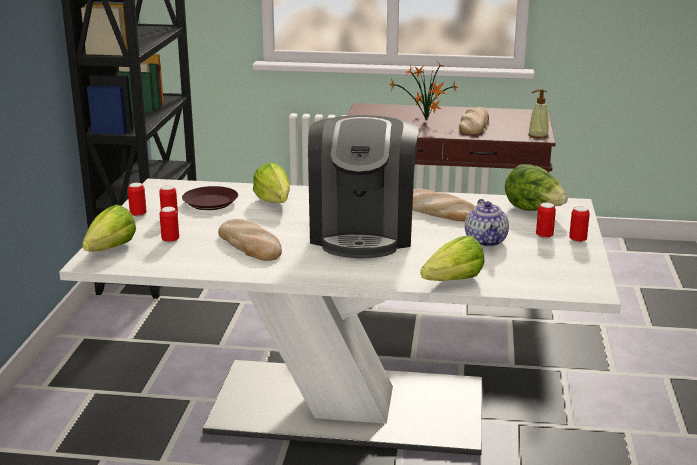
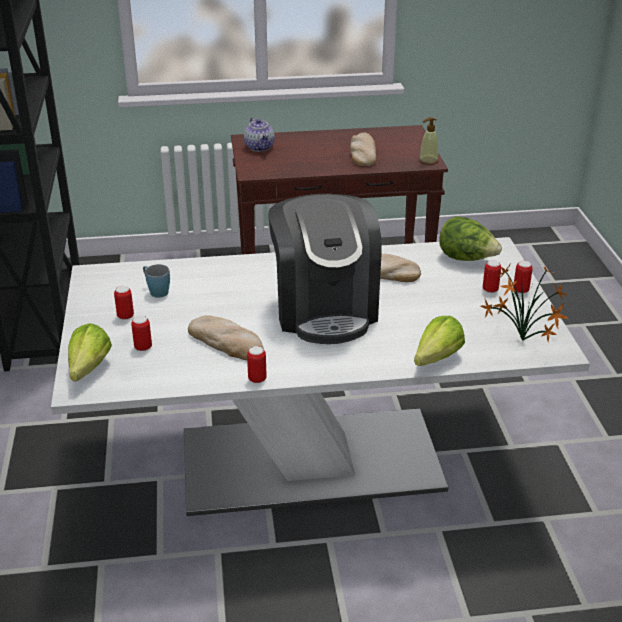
camera: 15 degrees left, 10 degrees up
(138, 214) = (91, 317): can -> can (257, 379)
(209, 203) = (156, 291): brown plate -> blue mug
(274, 204) = (222, 284): lettuce -> none
(426, 121) = (315, 153): potted plant -> potted plant (523, 342)
(486, 241) = (442, 304): teapot -> teapot (260, 147)

